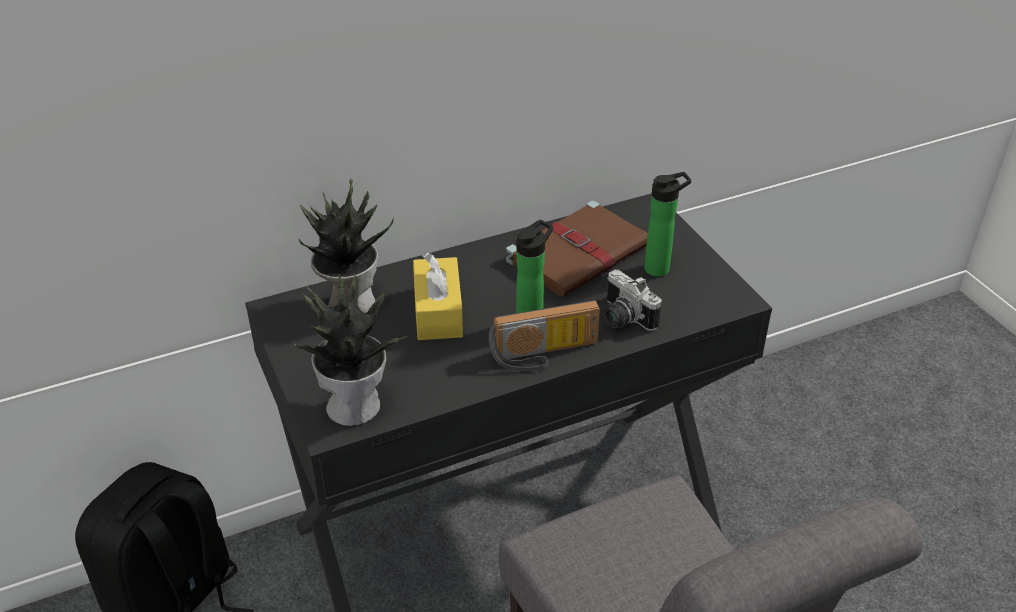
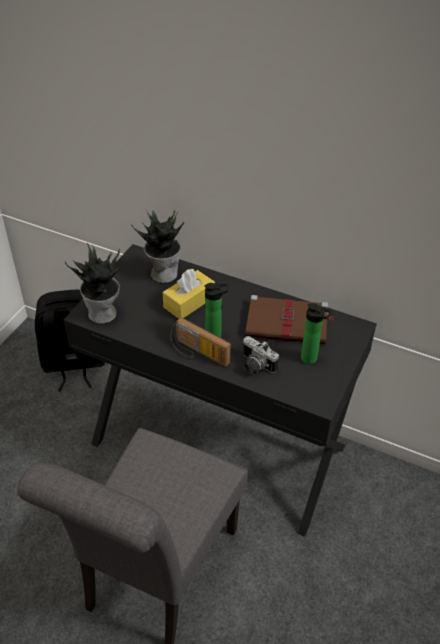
camera: 50 degrees right, 5 degrees up
(622, 318) = (254, 366): camera -> camera turned 60 degrees counterclockwise

